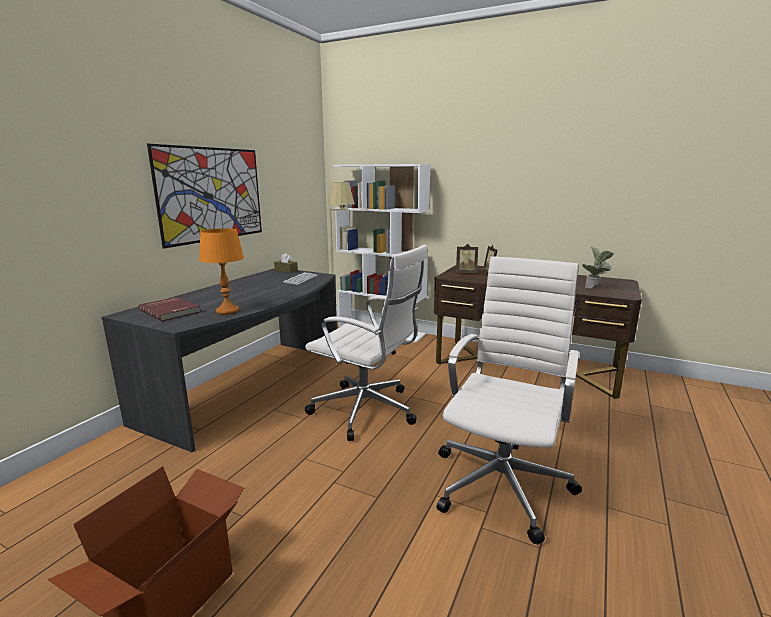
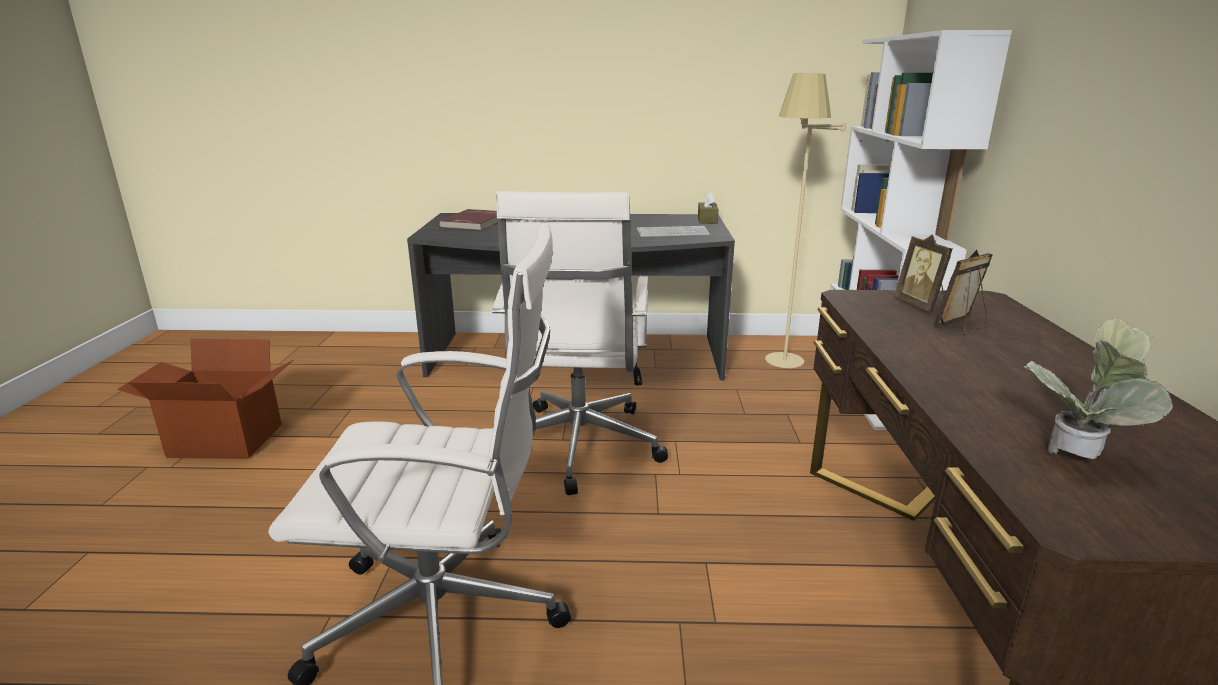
camera: 65 degrees right, 5 degrees up
(212, 194) = (608, 88): picture -> none
(227, 311) = (492, 237): orange table lamp -> none

